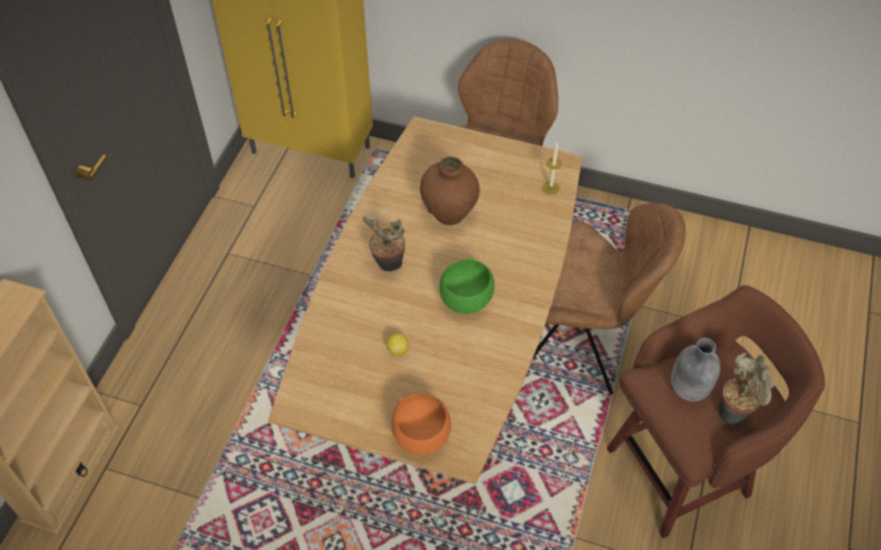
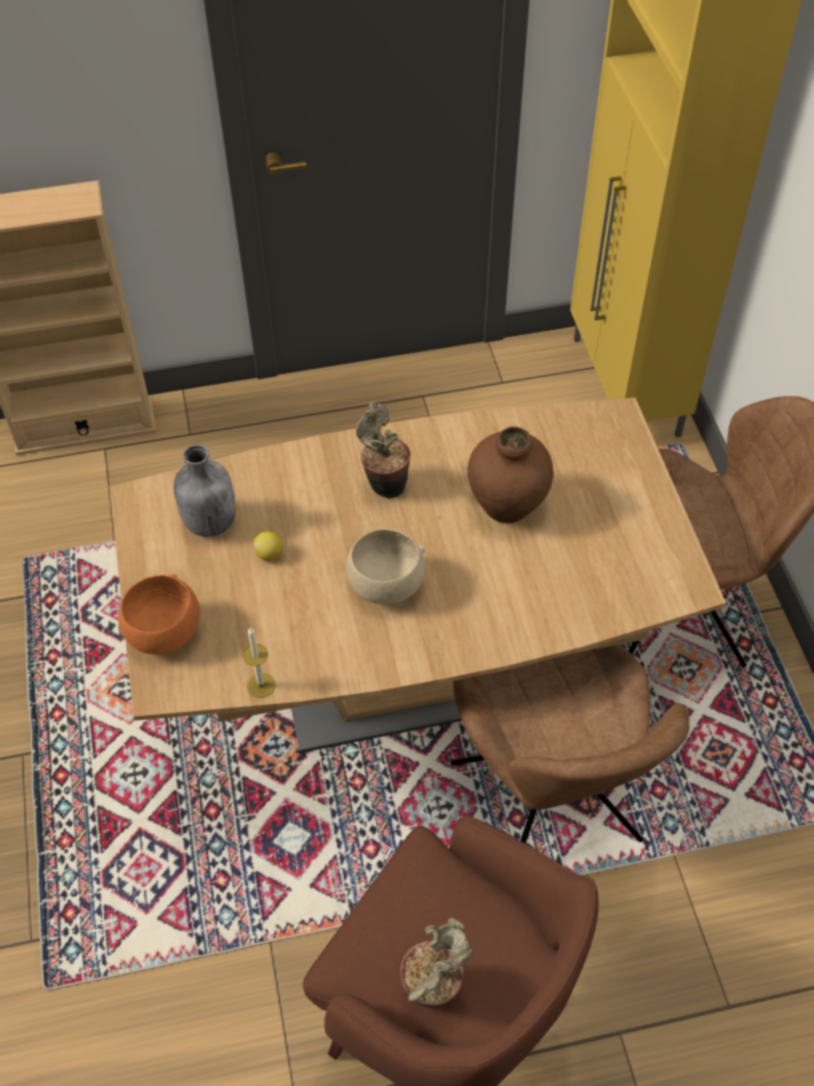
camera: 60 degrees right, 0 degrees up
(466, 301) = (384, 586): green bowl -> beige bowl
(550, 188) = (636, 592): candle -> candle (261, 685)
(688, 389) = (434, 914): grey bottle -> grey bottle (209, 522)

